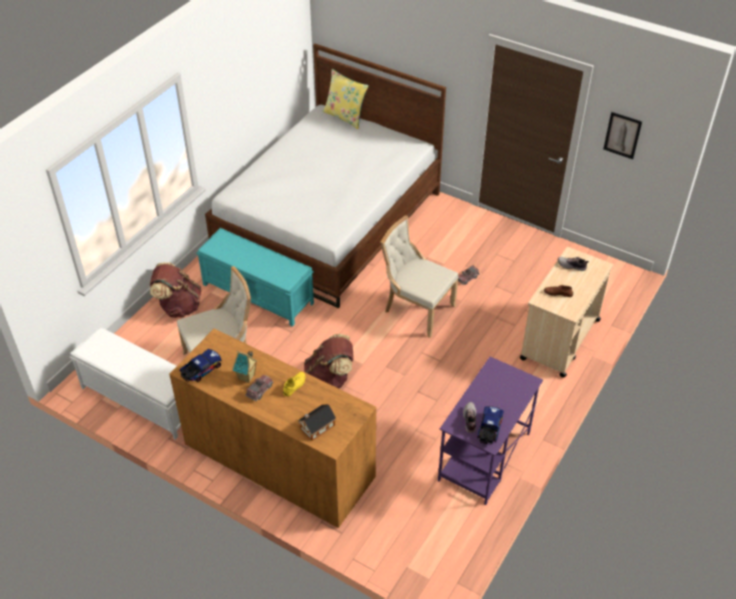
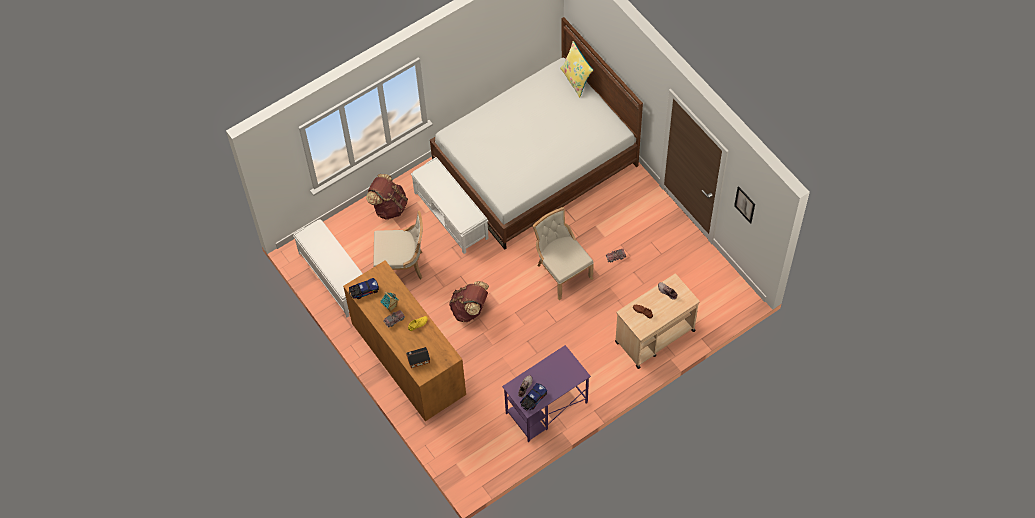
camera: 25 degrees right, 15 degrees up
(258, 294) = (451, 215): turquoise bench -> white bench

